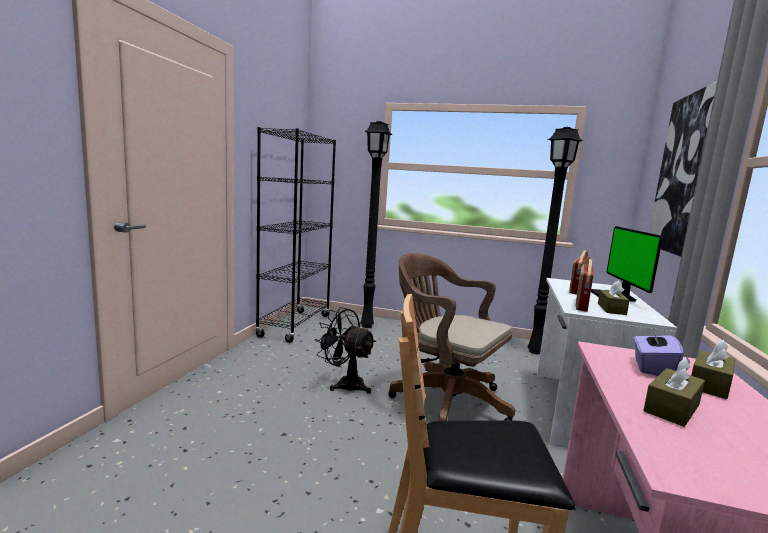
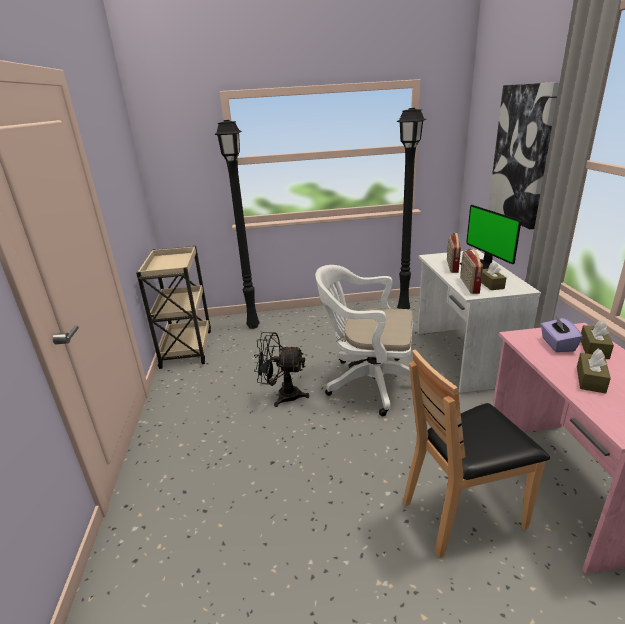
camera: 20 degrees left, 15 degrees up
(295, 326) = (187, 348): black bookcase -> beige cart
(444, 400) = (369, 382): brown office chair -> white office chair

